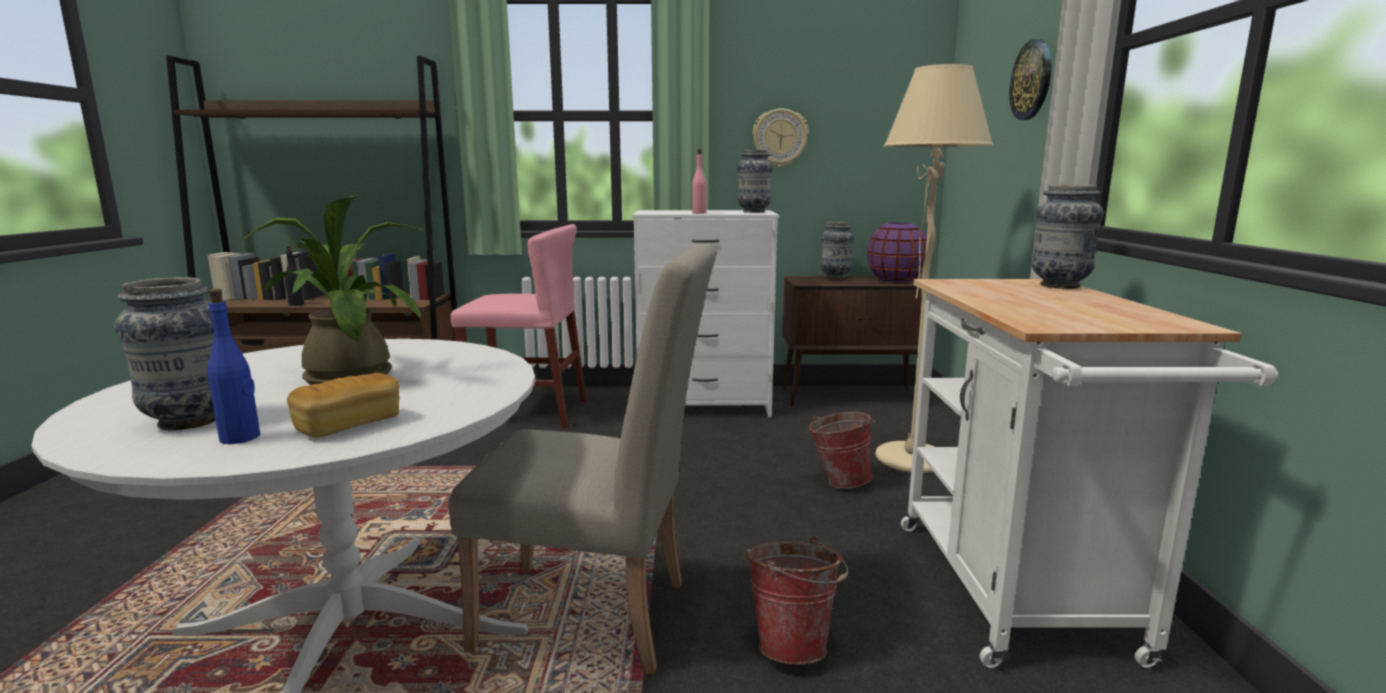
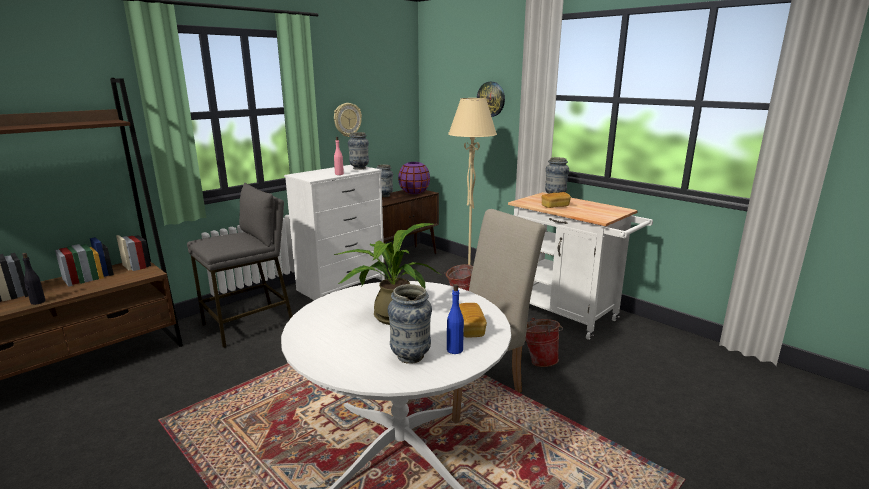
camera: 45 degrees left, 5 degrees up
(528, 412) = (249, 324): pink chair -> grey stool
(996, 295) = (555, 206): none -> bread

